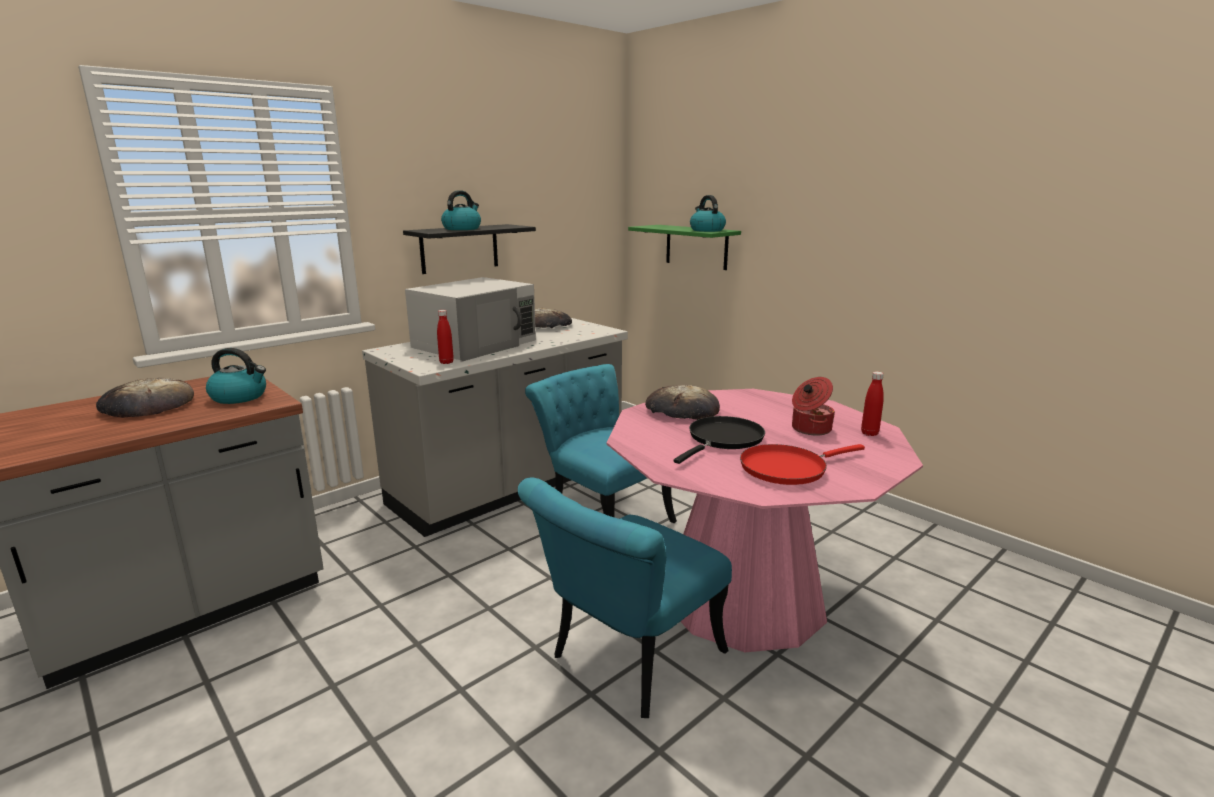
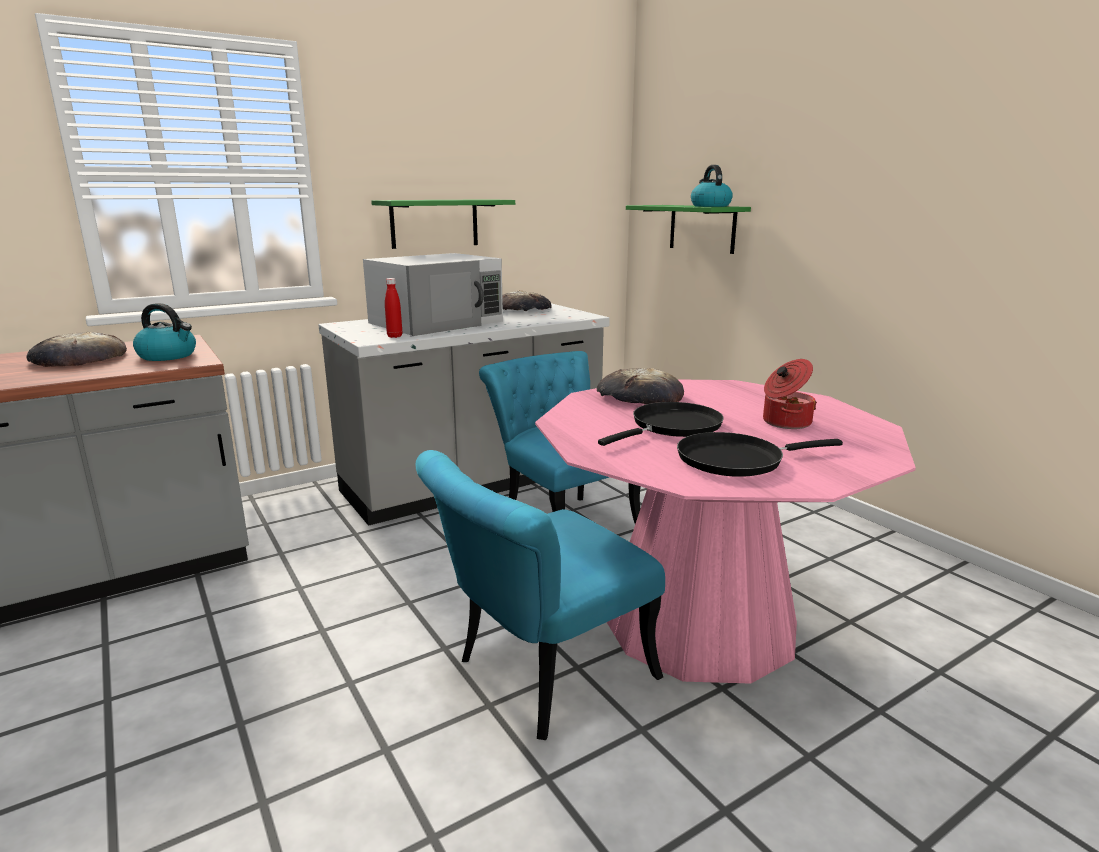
camera: 10 degrees right, 0 degrees up
(459, 248) = (434, 223): black shelf -> green shelf
(462, 229) = (433, 199): kettle -> none
(787, 468) = (736, 460): red frying pan -> black frying pan
(869, 433) = (859, 431): red bottle -> none

